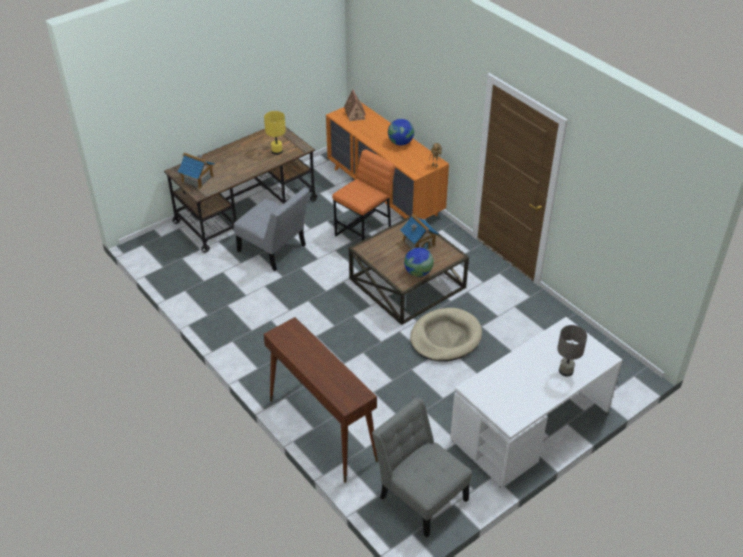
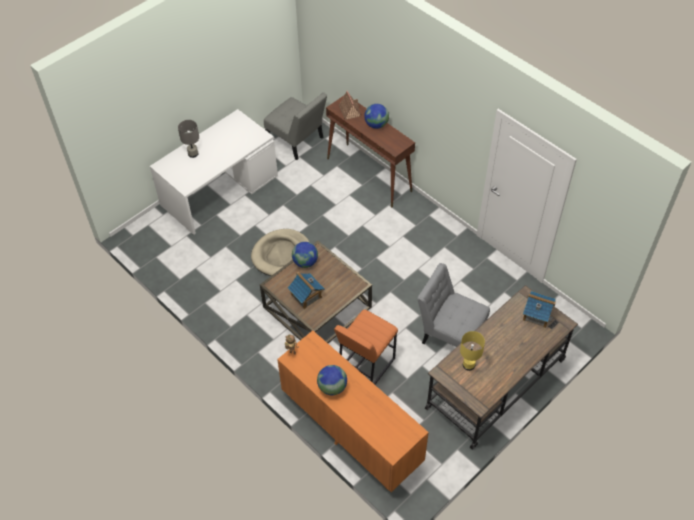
camera: 175 degrees right, 10 degrees up
(309, 362) = (376, 125): none -> globe
(355, 113) = (393, 437): toy house -> toy house (349, 111)

